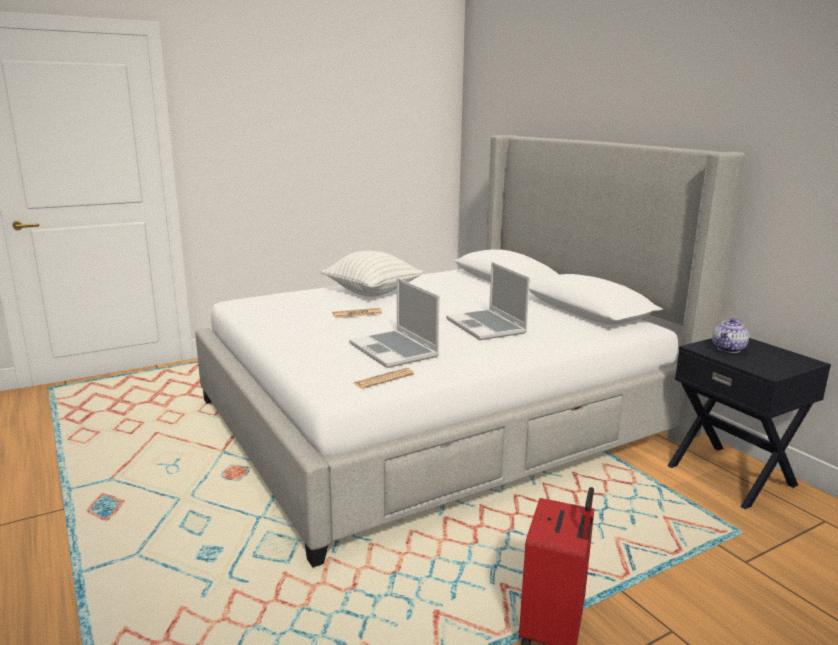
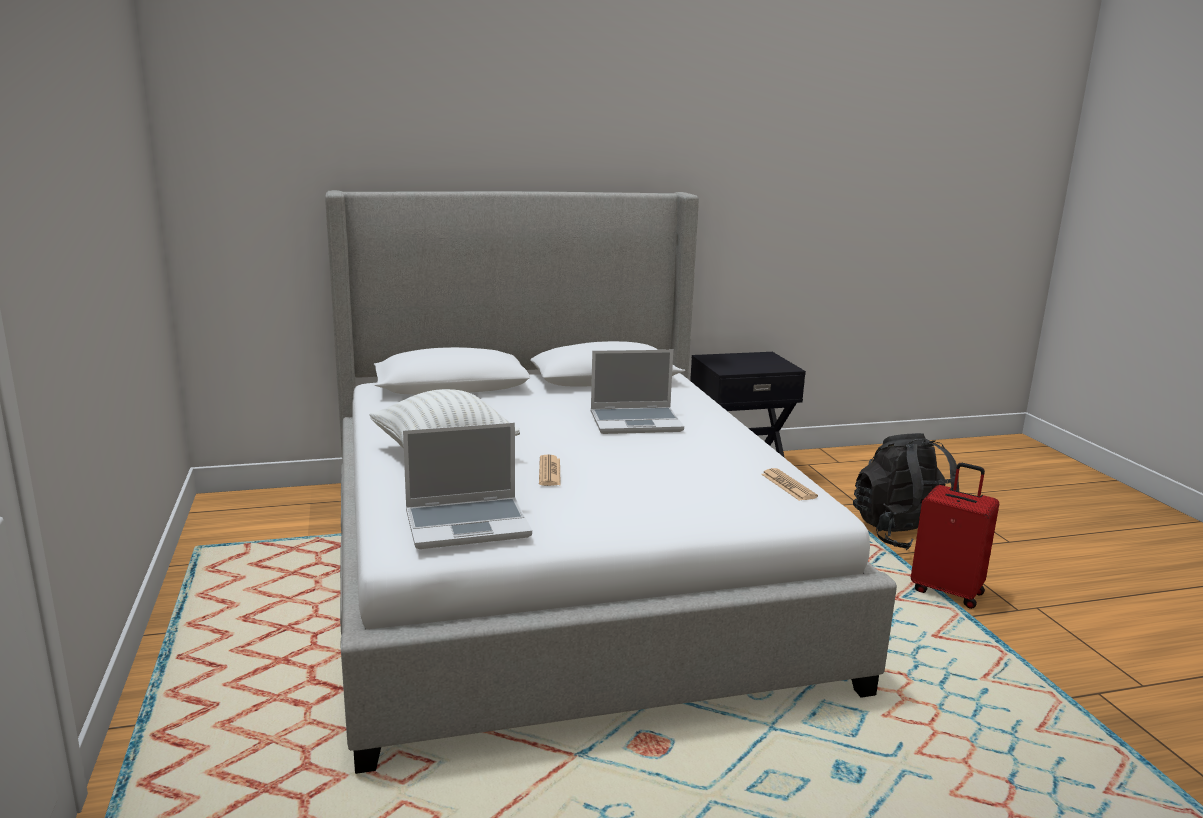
camera: 75 degrees left, 0 degrees up
(395, 351) = (701, 470): laptop -> laptop (469, 524)
(686, 599) = (903, 535): none -> black backpack
(729, 349) = (733, 365): teapot -> none

